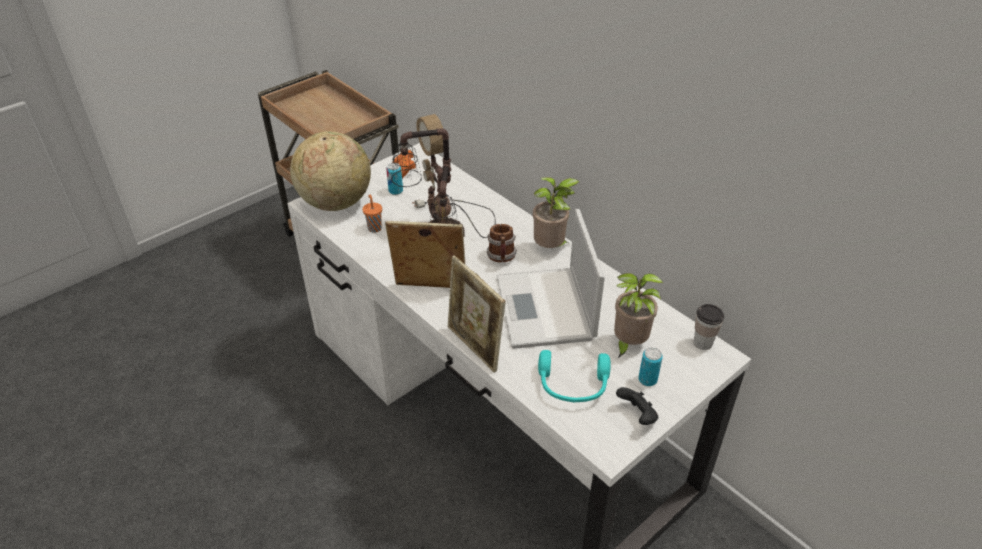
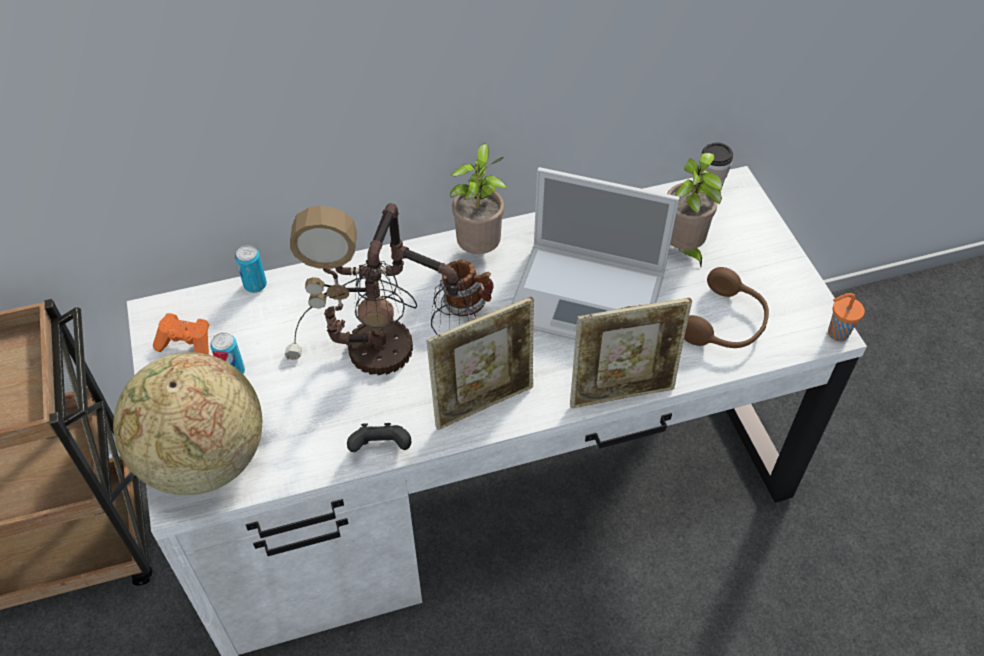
camera: 65 degrees left, 10 degrees up
(374, 228) = (306, 427): orange cup -> orange cup (836, 333)
(429, 288) = (483, 403): picture frame -> picture frame turned 150 degrees counterclockwise
(573, 386) = (726, 324): turquoise headphones -> brown headphones
(637, 416) = (790, 288): black game controller -> black game controller (381, 448)
(647, 379) = (743, 257): can -> can (255, 285)

